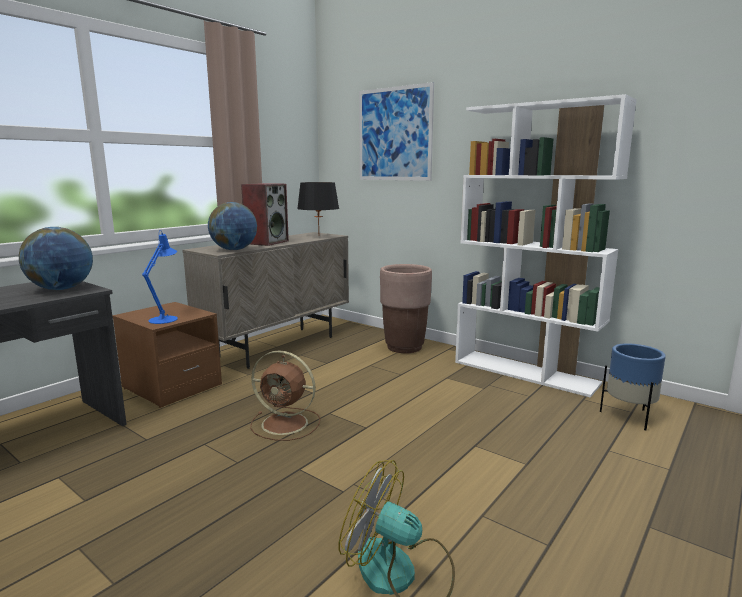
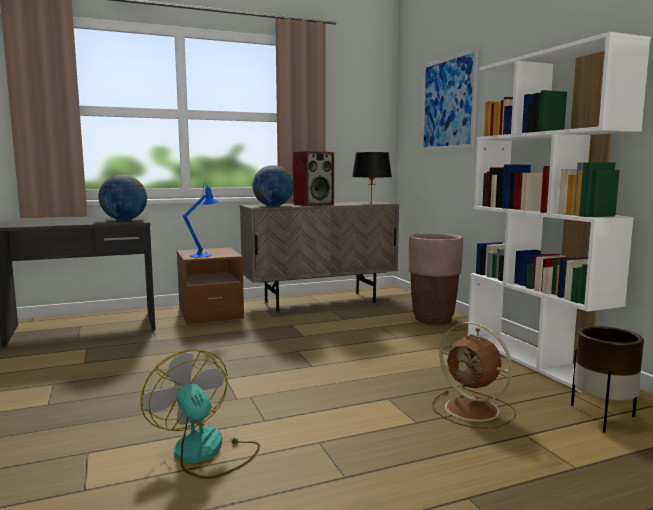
camera: 30 degrees right, 5 degrees down
(286, 424) = (255, 351): brown fan -> brown fan (474, 410)
(629, 417) = (602, 417): blue planter -> brown planter

